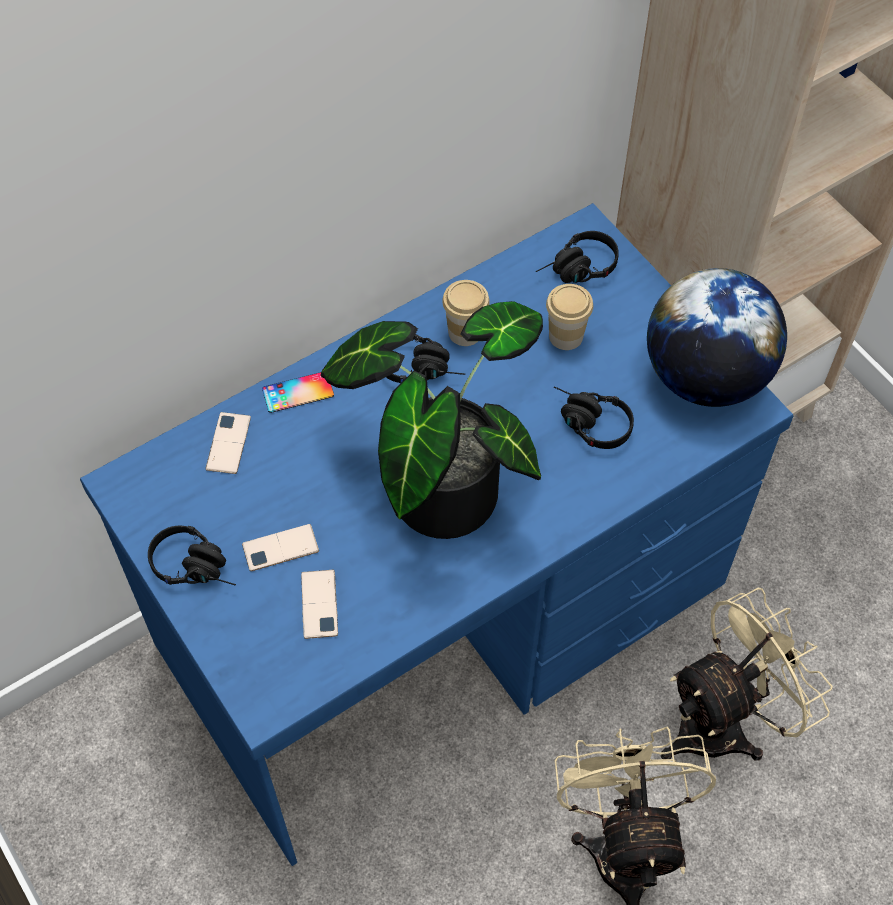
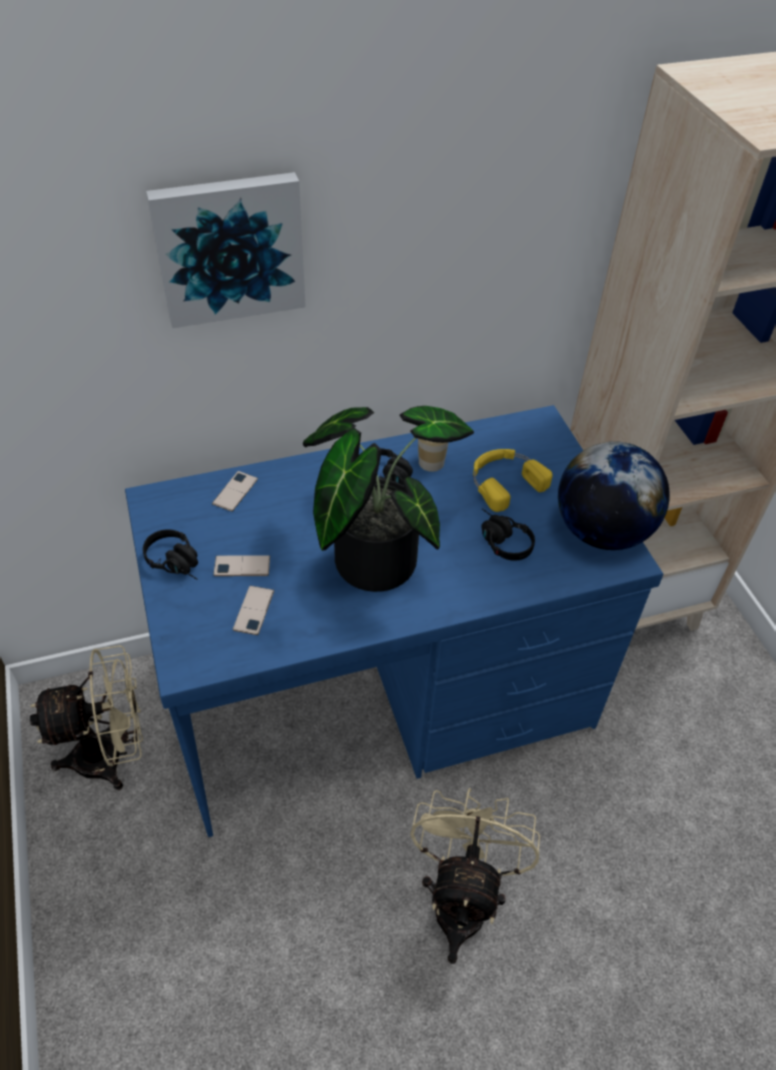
camera: 15 degrees right, 10 degrees down
(182, 165) = (229, 248): none -> picture
(298, 392) = (297, 472): phone -> none
(566, 336) = (504, 481): cup -> yellow headphones
(577, 270) = (527, 443): black headphones -> none
(724, 722) = (569, 828): beige fan -> beige fan (112, 756)

